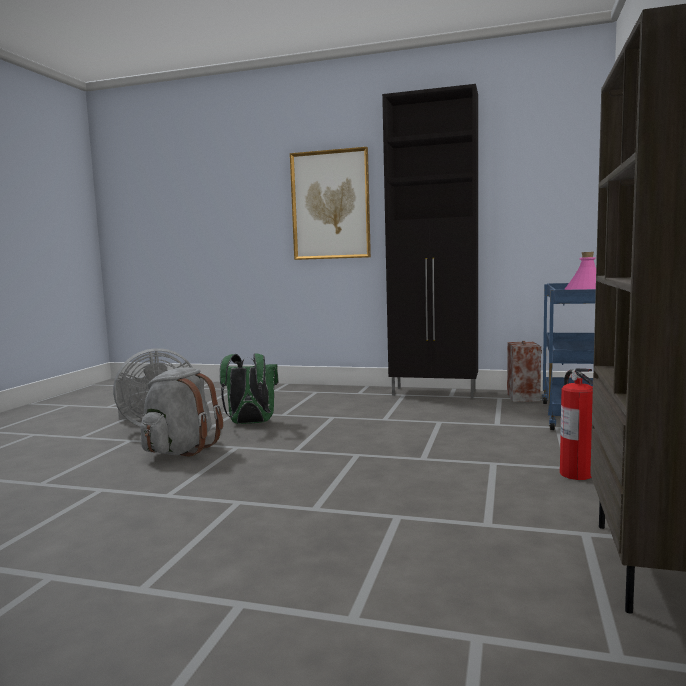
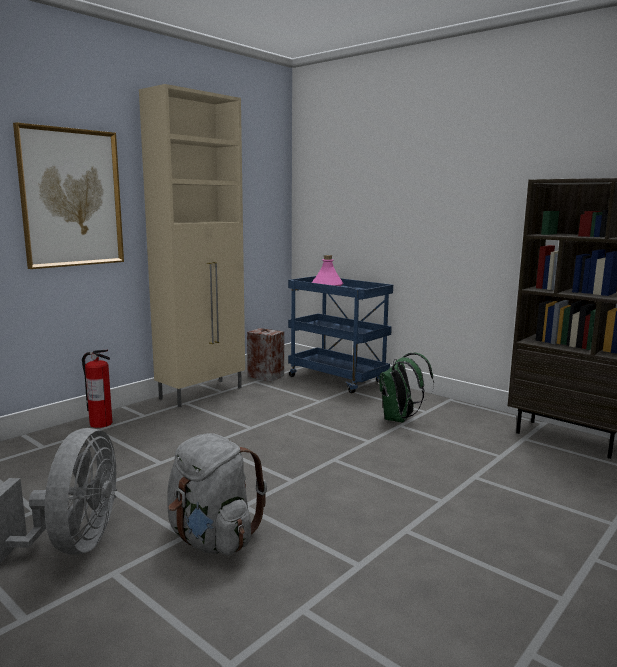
camera: 65 degrees left, 5 degrees up
(250, 423) = (165, 484): green backpack -> green backpack (400, 419)
(435, 393) = (203, 393): black cabinet -> beige cabinet
(575, 474) = (438, 413): fire extinguisher -> fire extinguisher (100, 423)

